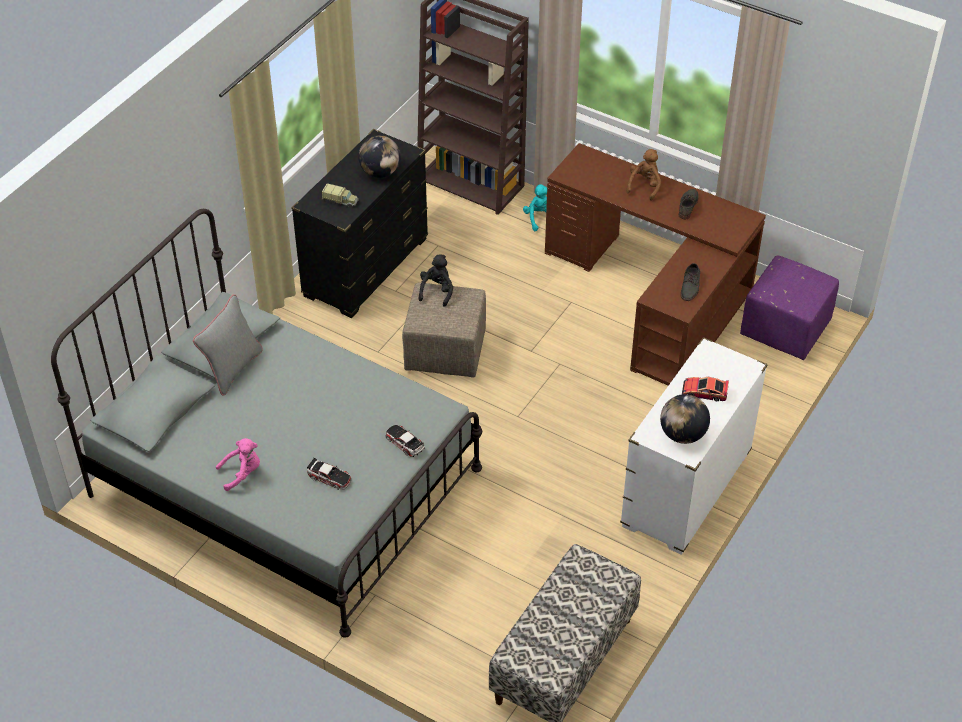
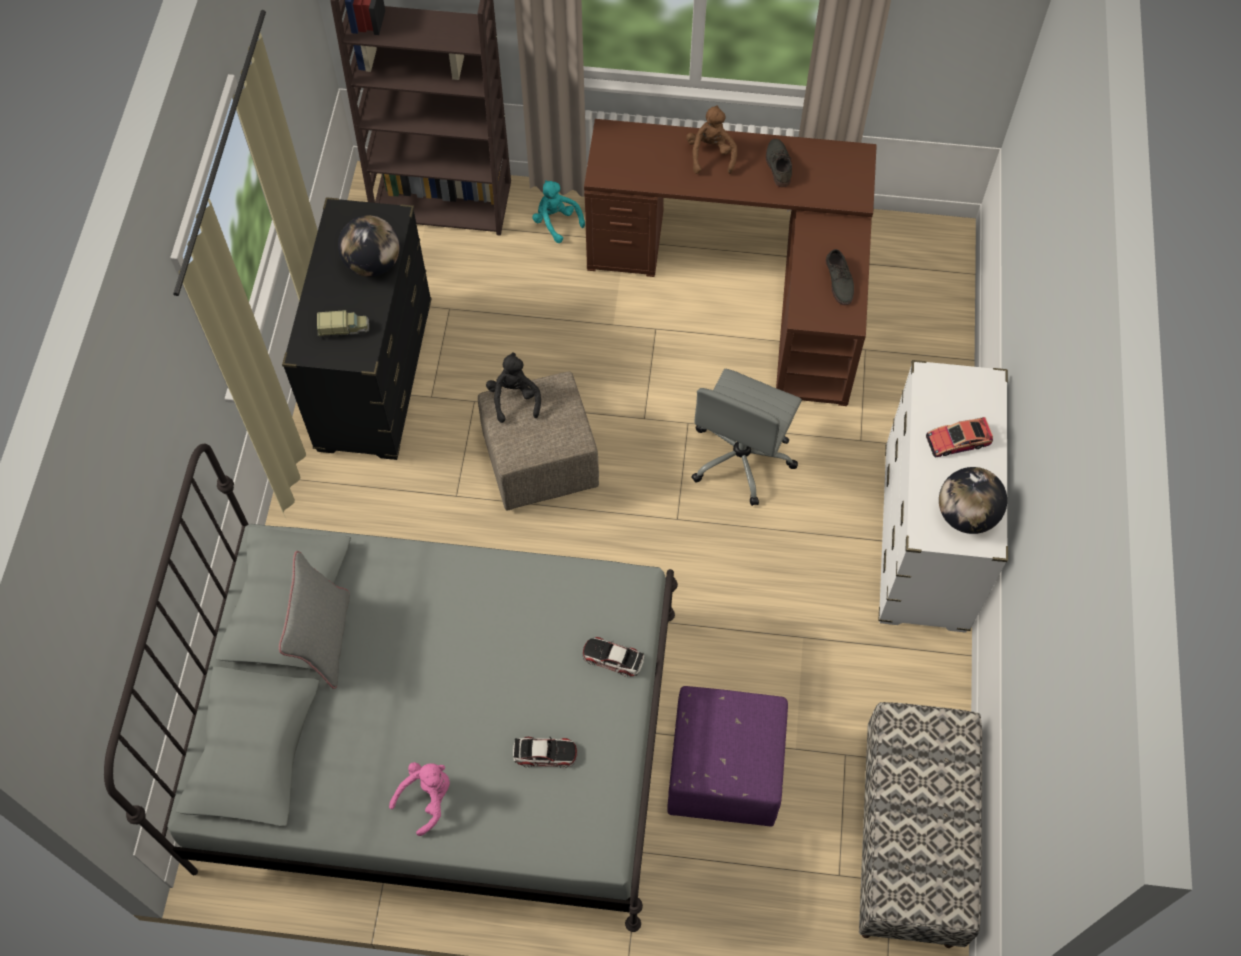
camera: 25 degrees left, 15 degrees up
(584, 397) = (741, 458): none -> grey office chair
(785, 328) = (920, 268): purple ottoman -> purple ottoman (723, 769)

